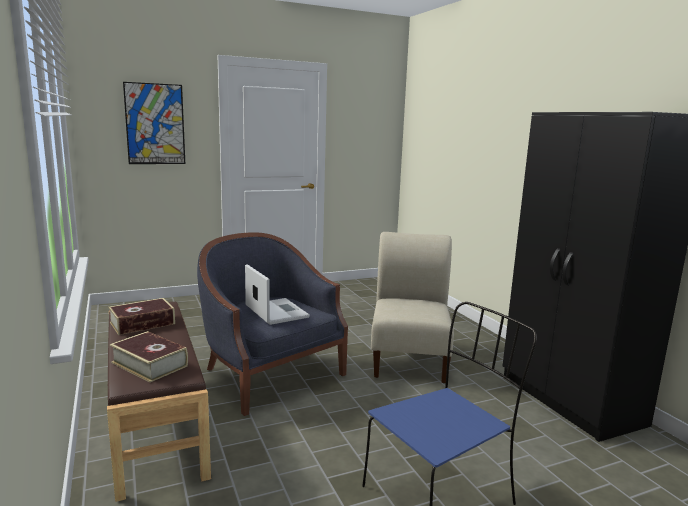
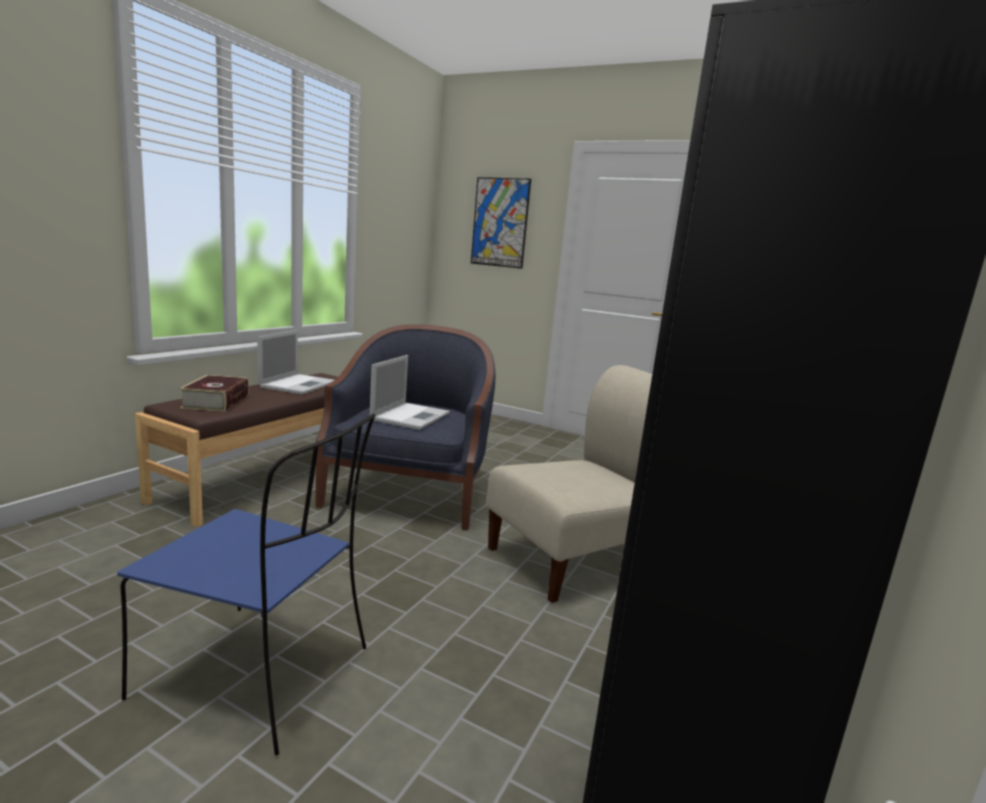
camera: 50 degrees right, 0 degrees up
(142, 323) = (299, 384): book -> laptop

